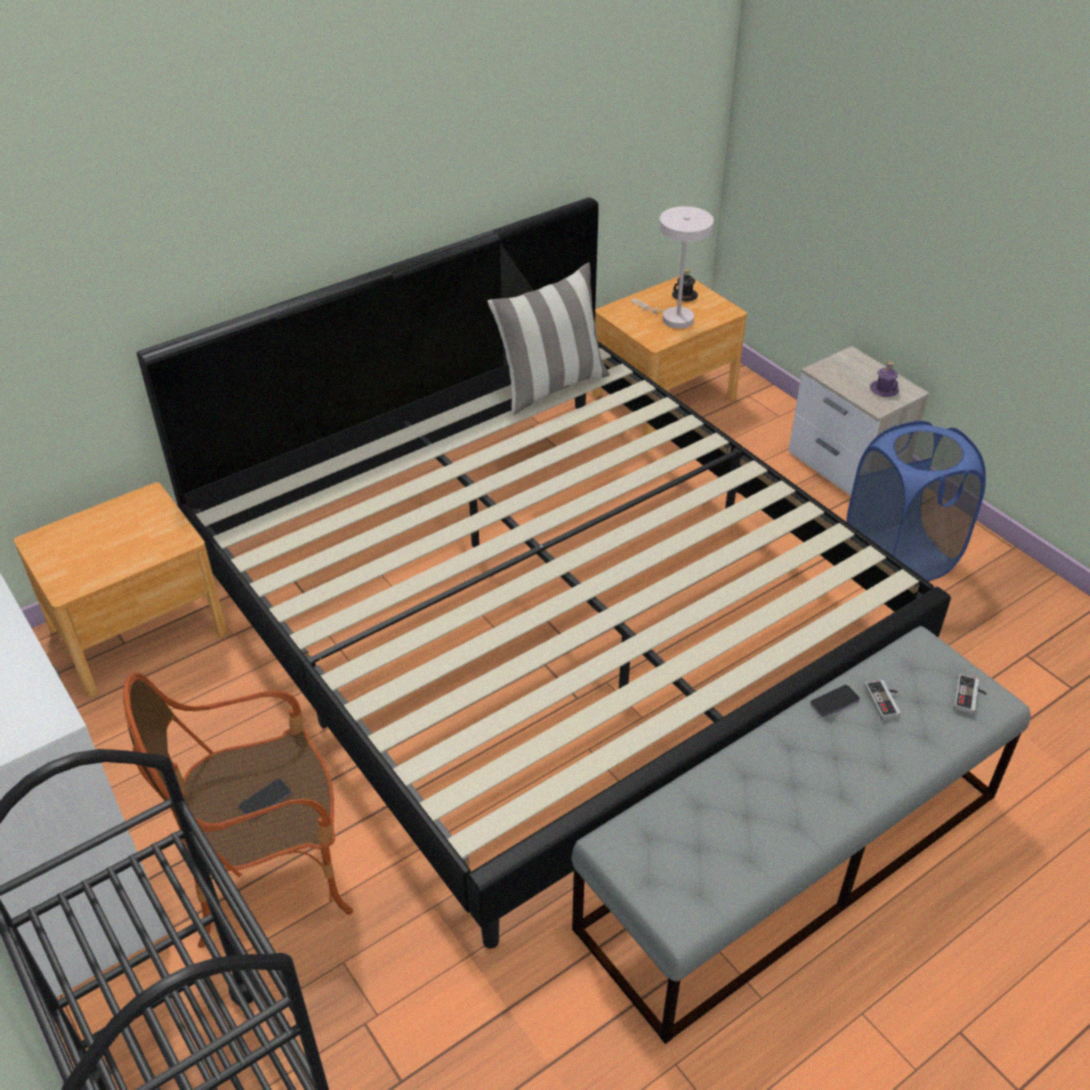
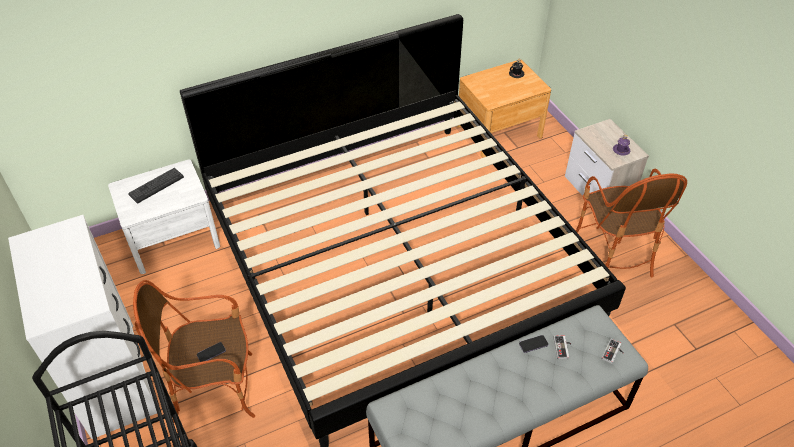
camera: 10 degrees right, 5 degrees up
(105, 531) = (156, 185): none -> keyboard
(138, 630) = (173, 239): brown nightstand -> white nightstand
(551, 386) = (424, 123): pillow -> none
(672, 318) = (505, 88): white table lamp -> none
(898, 558) = (613, 253): blue laundry basket -> armchair

